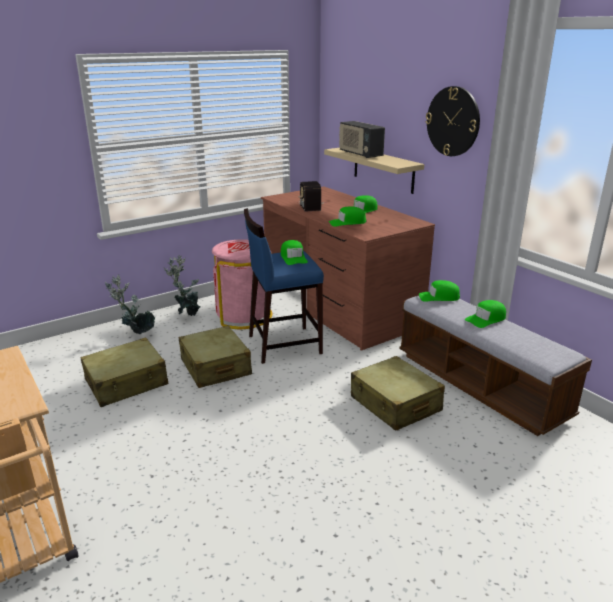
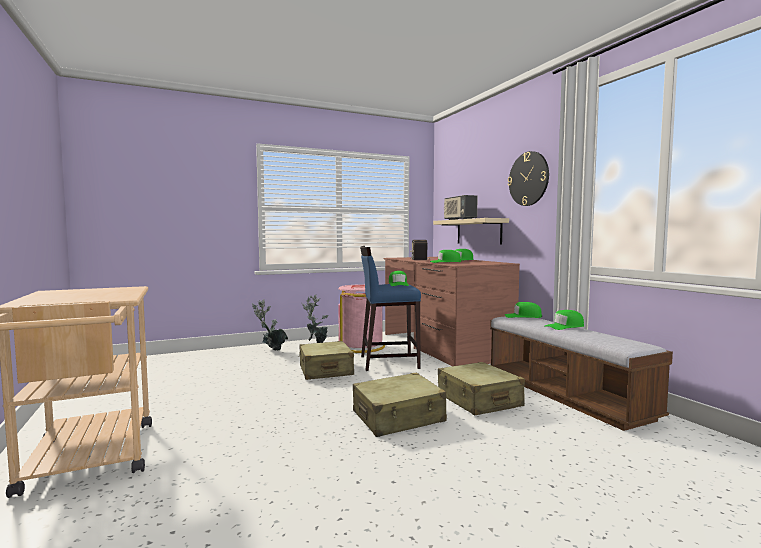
camera: 10 degrees right, 20 degrees down
(127, 383) = (249, 374): beige suitcase -> beige suitcase (398, 417)

